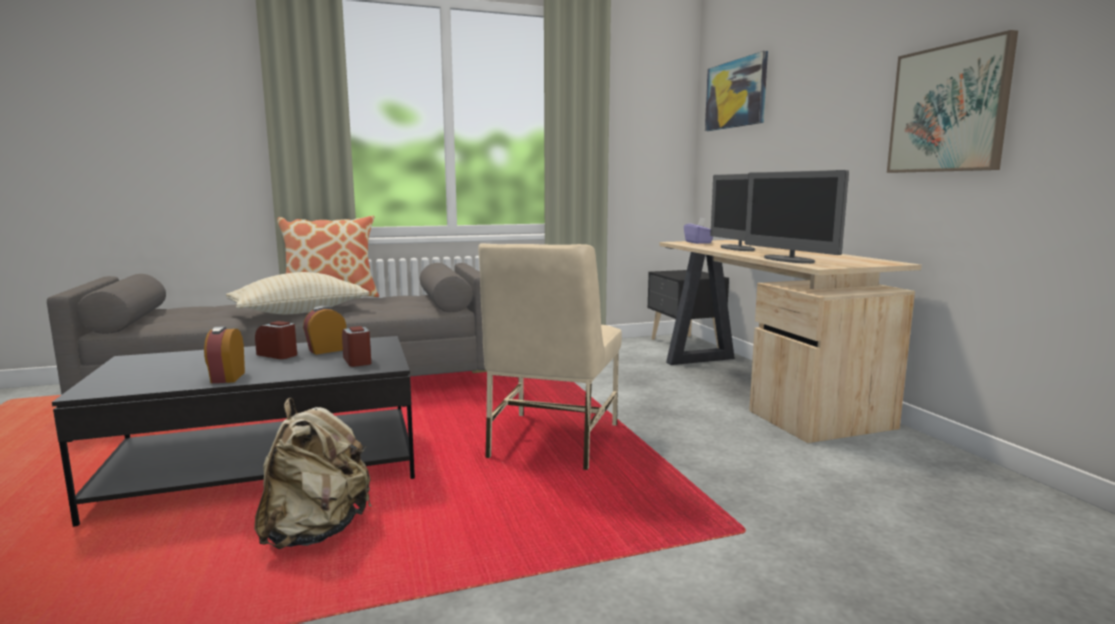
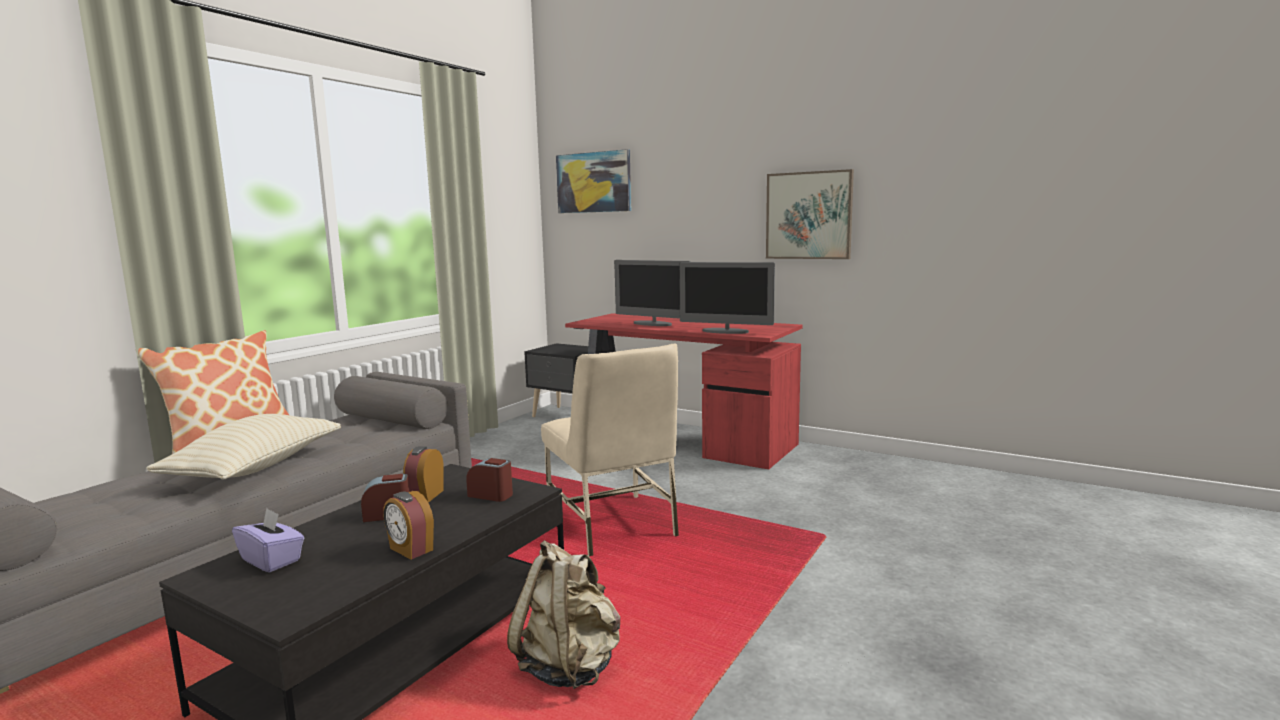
camera: 40 degrees left, 0 degrees up
(698, 242) = (599, 320): purple tissue box -> purple tissue box (272, 560)
(759, 389) = (681, 439): beige desk -> red desk

